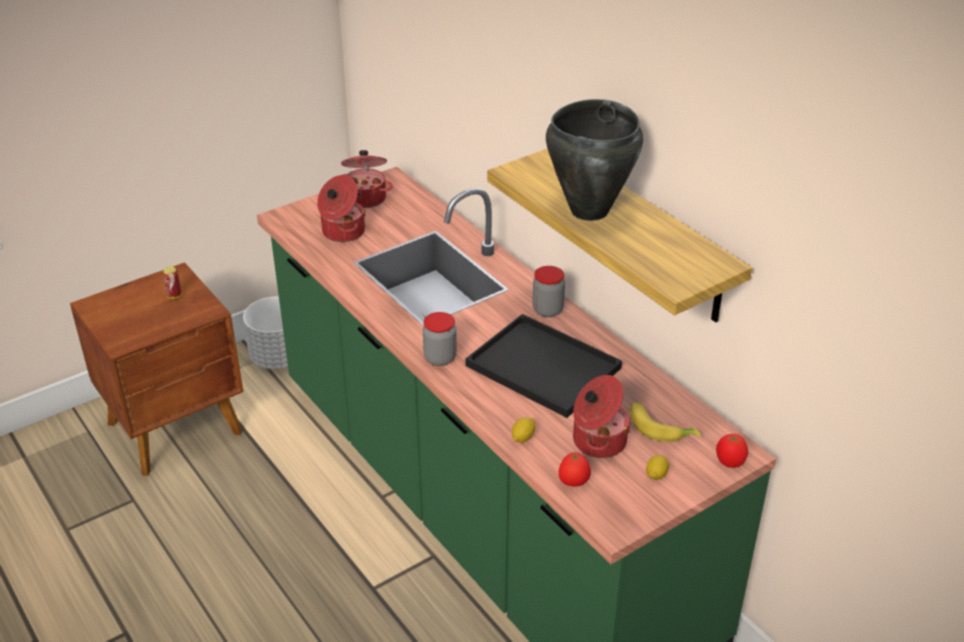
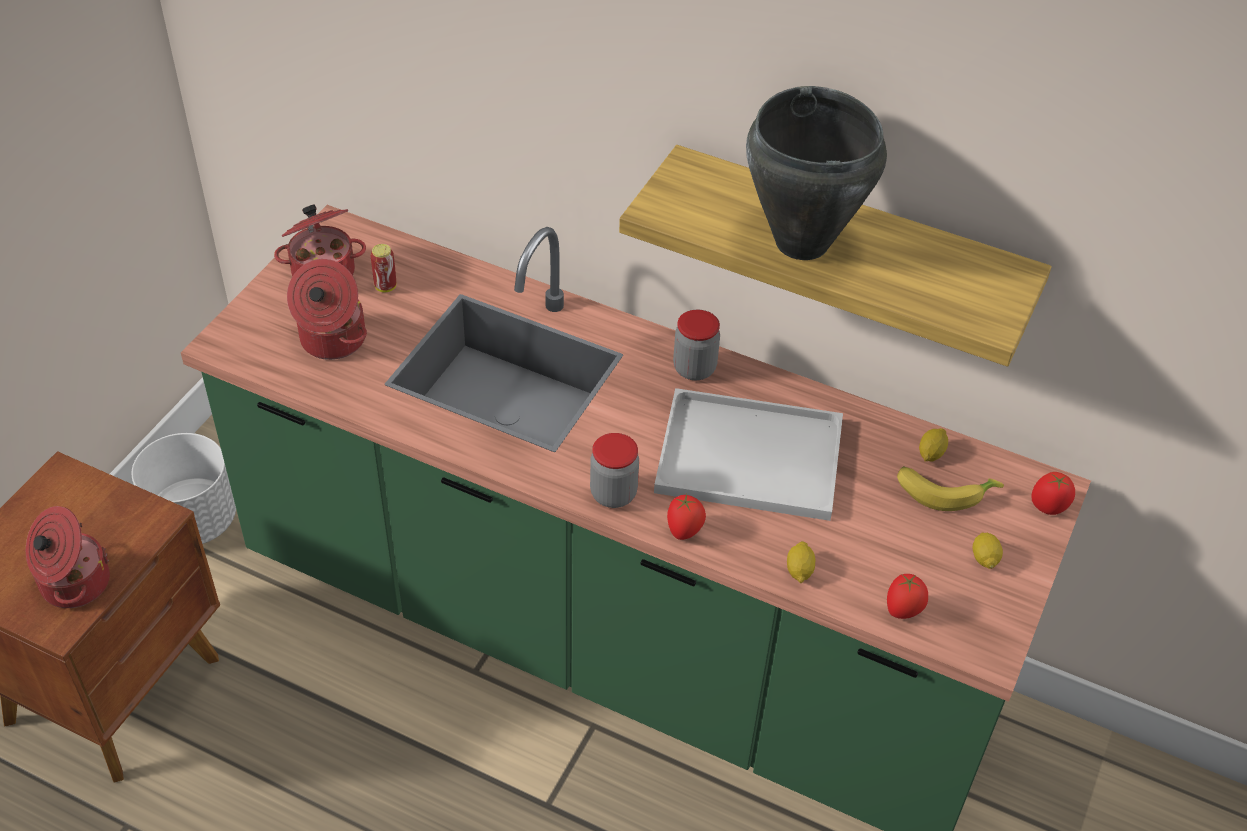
camera: 30 degrees left, 10 degrees up
(174, 296) = (85, 514): can -> can (385, 286)
(467, 391) = (684, 531): none -> tomato
(546, 367) = (753, 455): black tray -> white tray
(597, 441) = (888, 539): cooking pot -> cooking pot (73, 583)
(670, 404) = (931, 453): none -> lemon

